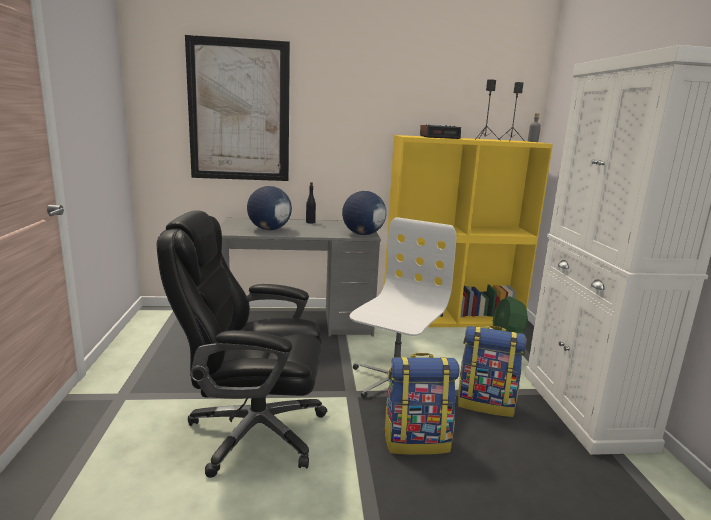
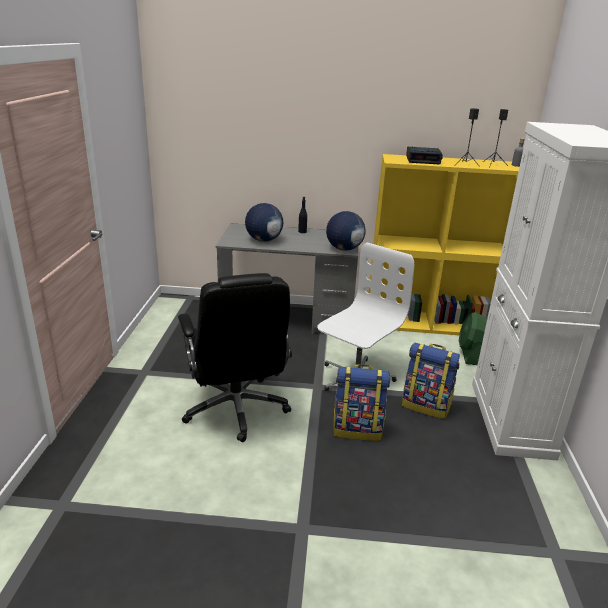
camera: 10 degrees right, 10 degrees up
(239, 111) = (242, 130): picture -> none
(253, 431) = (236, 409): black office chair -> black office chair turned 120 degrees counterclockwise

